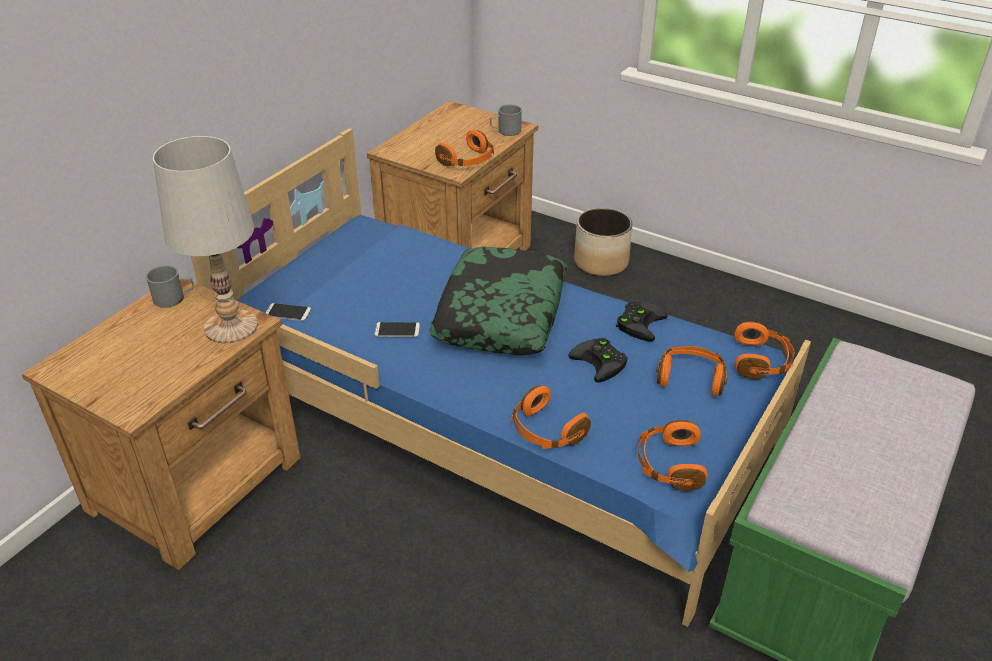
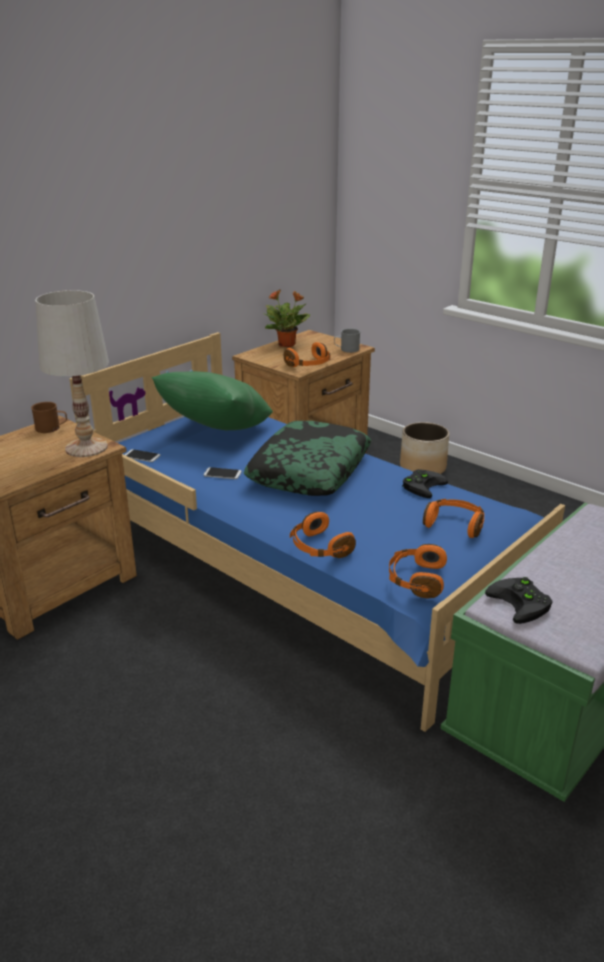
camera: 10 degrees right, 10 degrees down
(174, 298) = (51, 428): grey mug -> brown mug
(369, 264) = (216, 432): none -> green pillow
(430, 129) = (287, 345): none -> potted plant
(602, 362) = (382, 508): black game controller -> black game controller (522, 603)
(761, 361) = (520, 519): orange headphones -> none

